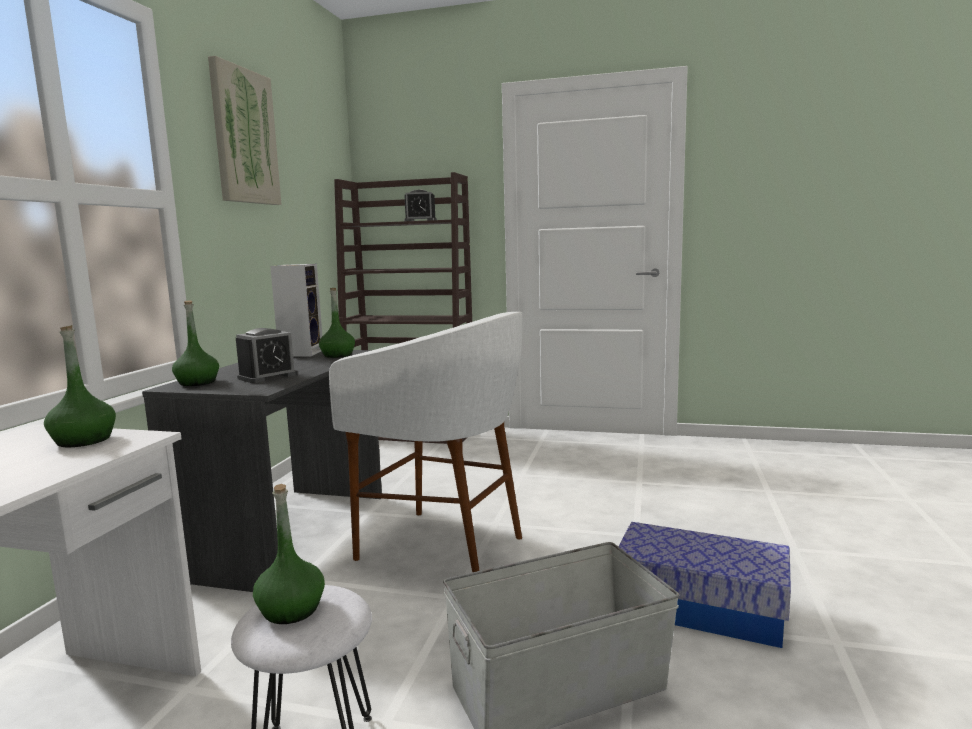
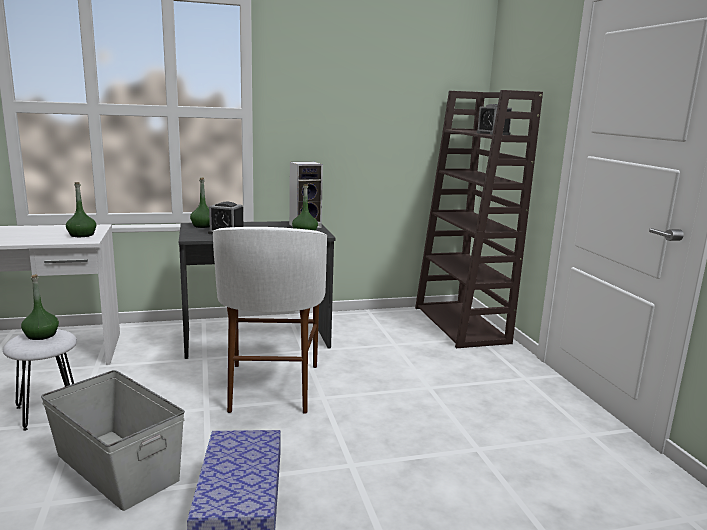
camera: 60 degrees right, 5 degrees up
(244, 137) = (332, 65): picture -> none

